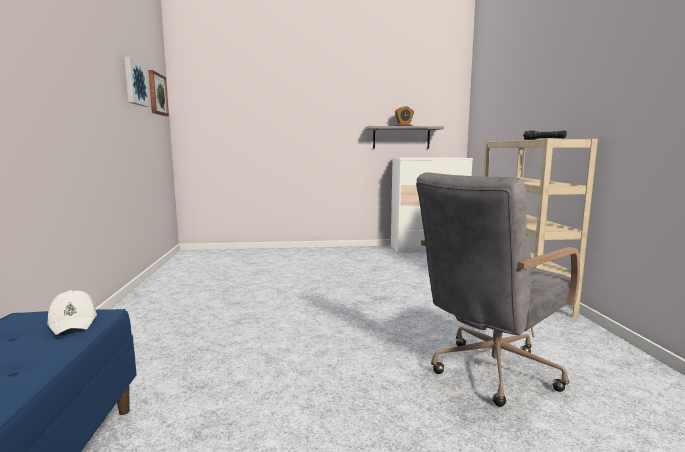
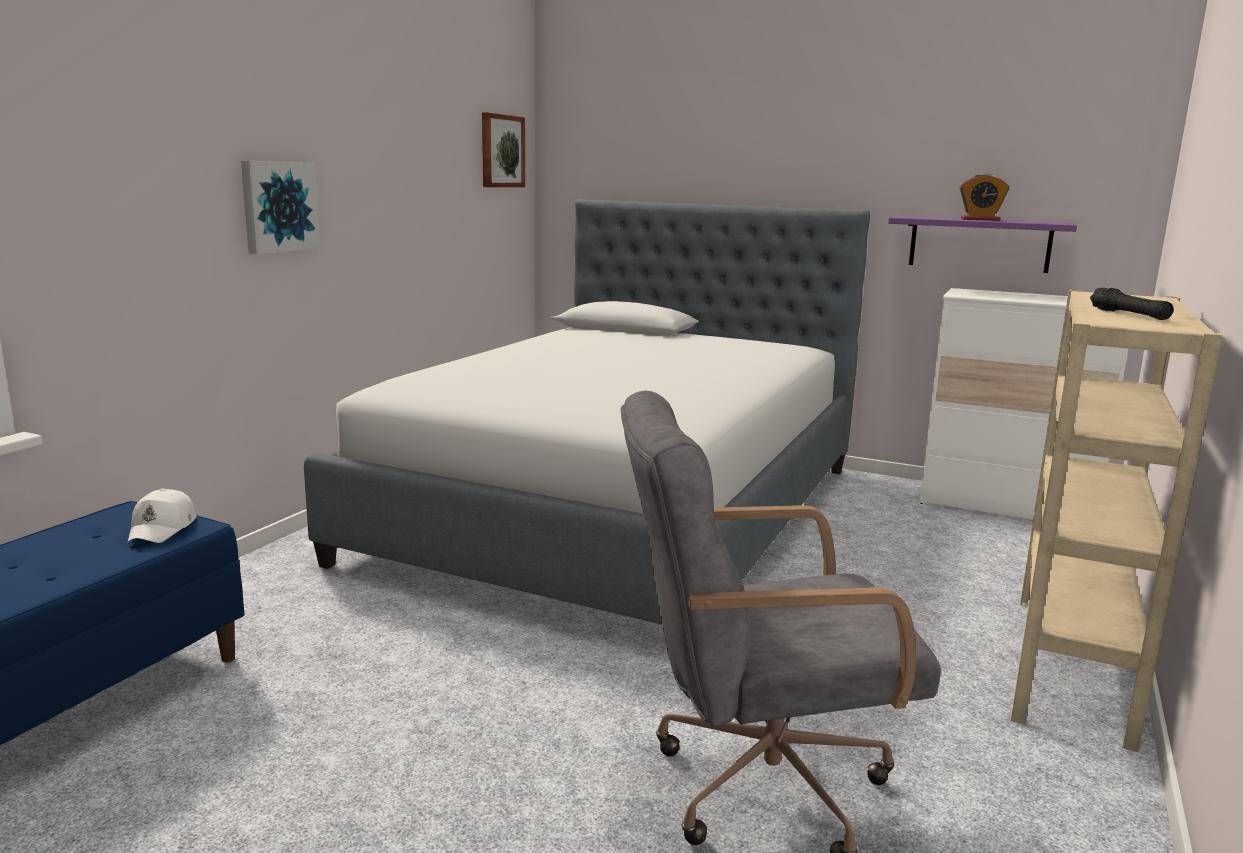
camera: 30 degrees right, 5 degrees up
(134, 83) = (442, 143): picture -> picture (278, 206)
(277, 280) = (621, 511): none -> bed
(401, 137) = (979, 244): grey shelf -> purple shelf

